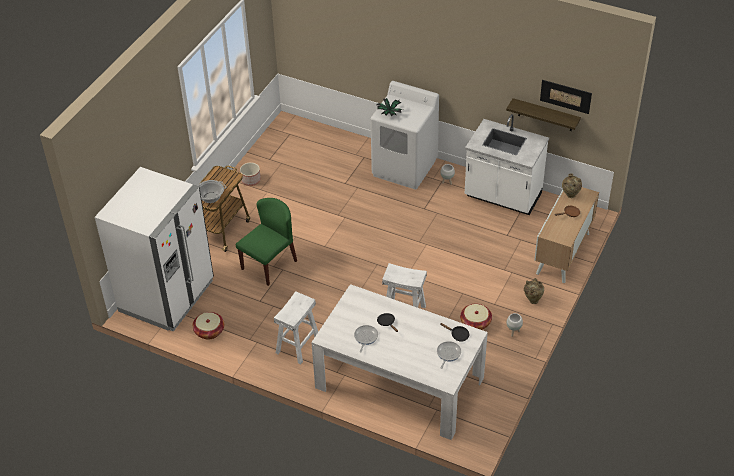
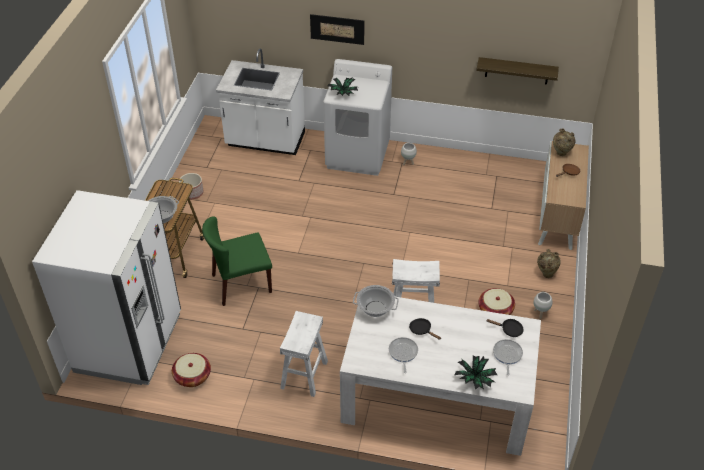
camera: 15 degrees left, 0 degrees up
(269, 264) = (241, 284): green chair -> green chair turned 135 degrees counterclockwise
(355, 300) = (375, 309): none -> cooking pot
(414, 367) = (474, 379): none -> potted plant
(502, 197) = (471, 169): white counter -> white counter (265, 141)
(565, 96) = (542, 45): picture -> picture (337, 29)

